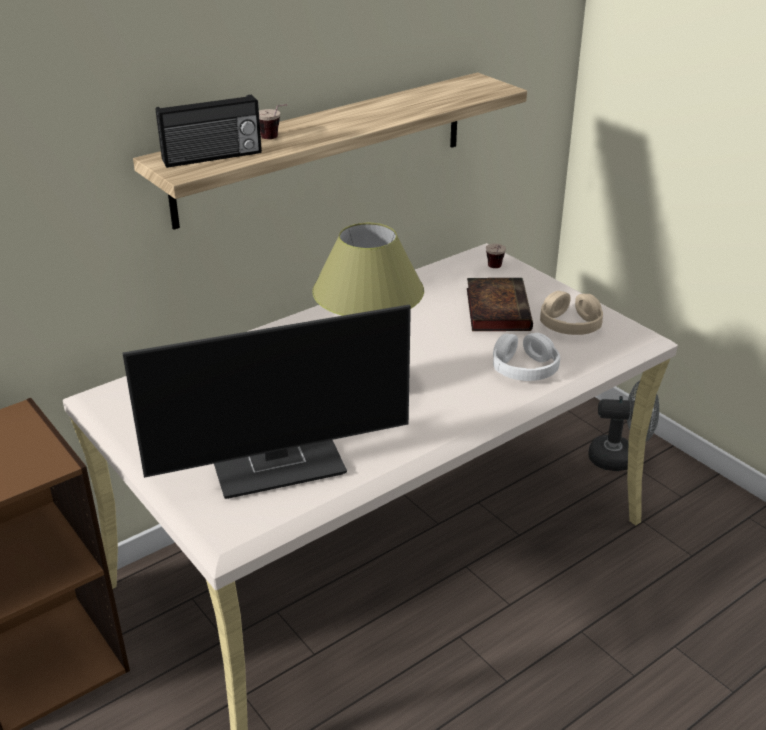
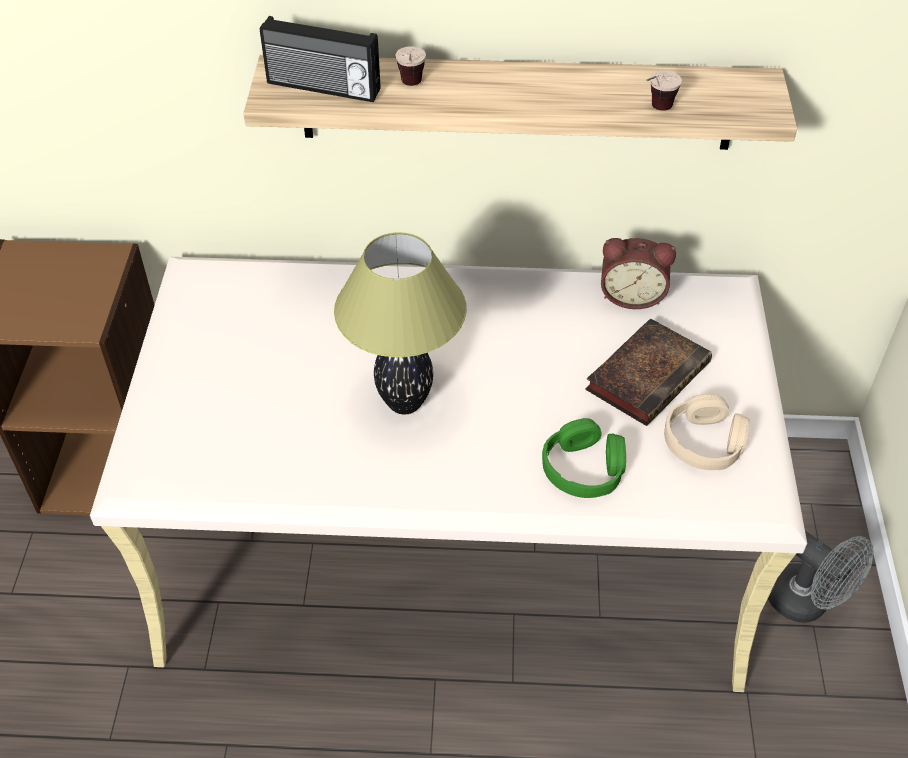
camera: 40 degrees right, 15 degrees up
(280, 463) = (245, 435): monitor -> none
(434, 277) = (632, 295): none -> alarm clock
(495, 269) = (713, 320): cup -> cup (655, 111)
(524, 368) = (583, 468): white headphones -> green headphones

